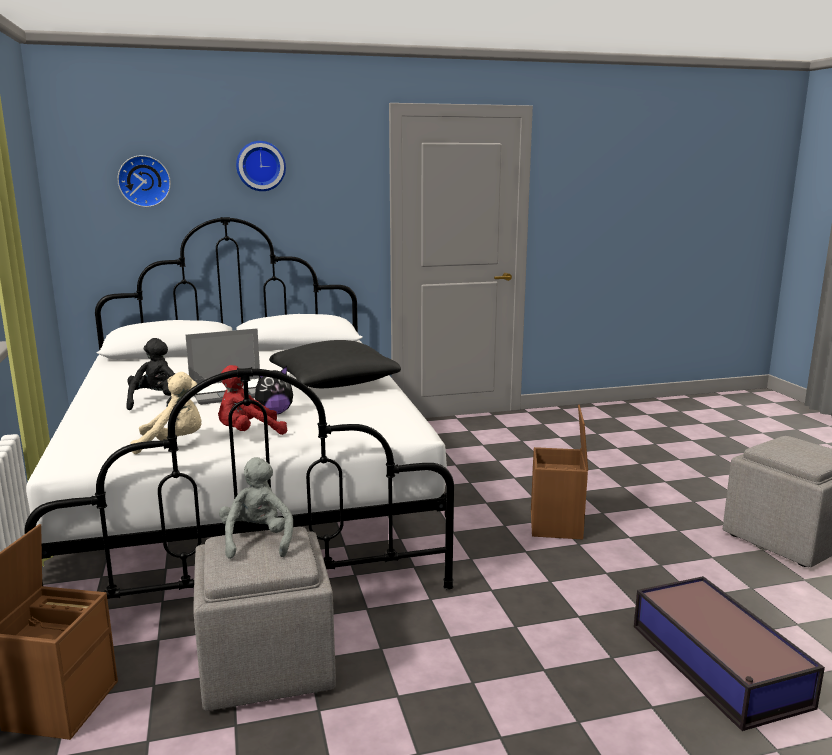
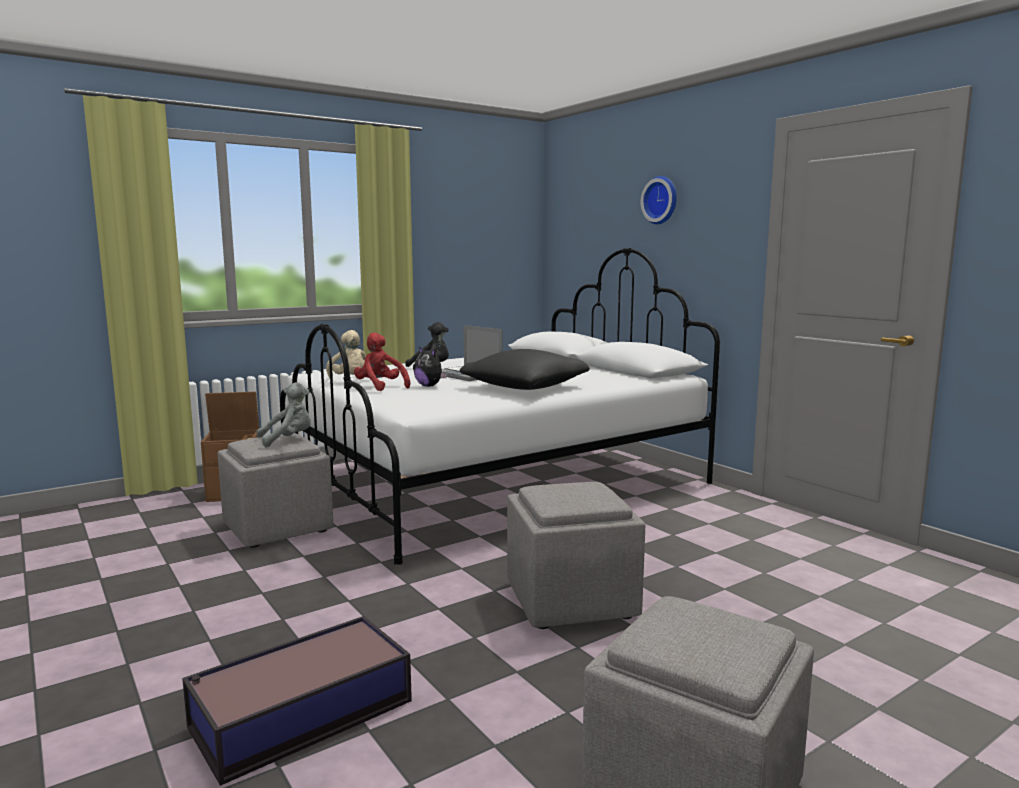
camera: 70 degrees right, 5 degrees down
(144, 181) = (590, 218): wall clock -> none
(557, 525) = (570, 601): brown storage box -> grey ottoman

